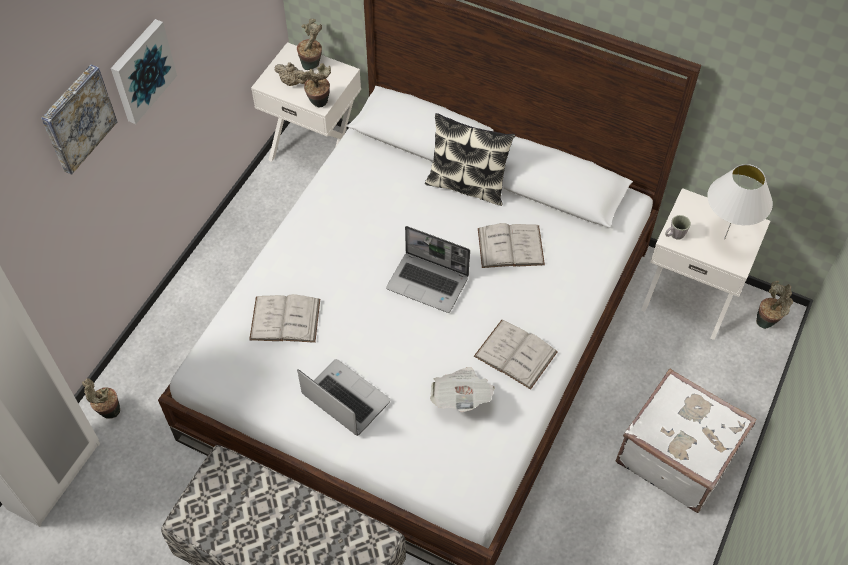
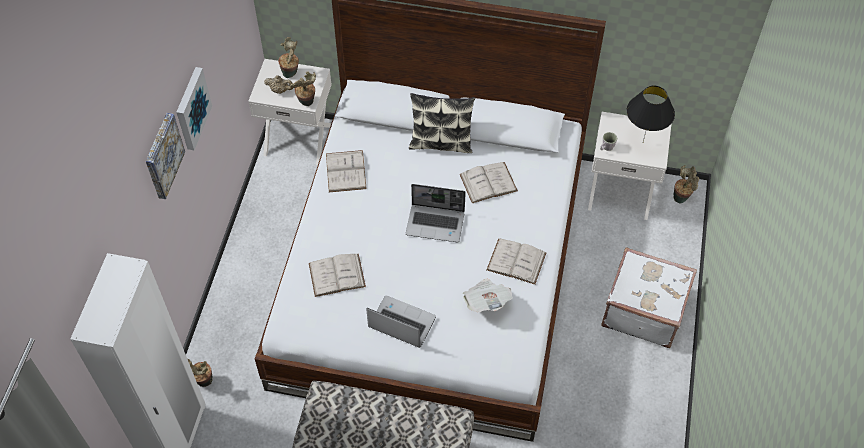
camera: 15 degrees left, 0 degrees up
(339, 194) = (346, 171): none -> white book
(724, 238) = (642, 142): white table lamp -> black table lamp

